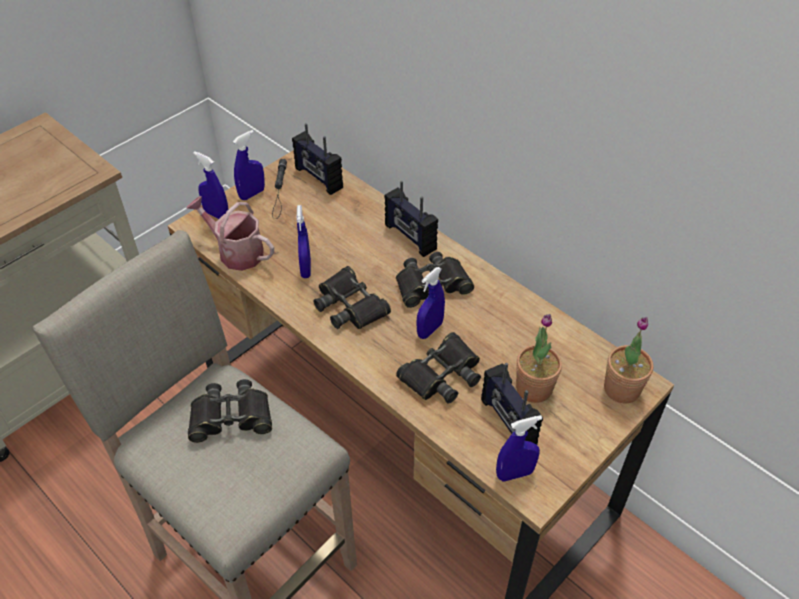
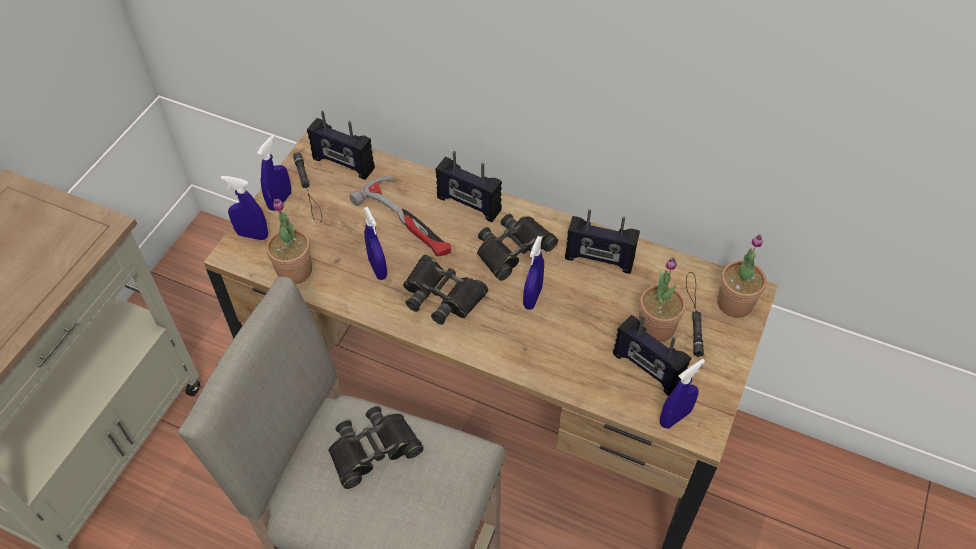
camera: 20 degrees left, 5 degrees up
(236, 252) = (294, 271): watering can -> potted plant
(350, 237) = (408, 221): none -> hammer
(442, 374) = (564, 340): black binoculars -> none
(507, 314) = (599, 260): none -> radio
(576, 386) = (694, 313): none -> black flashlight

